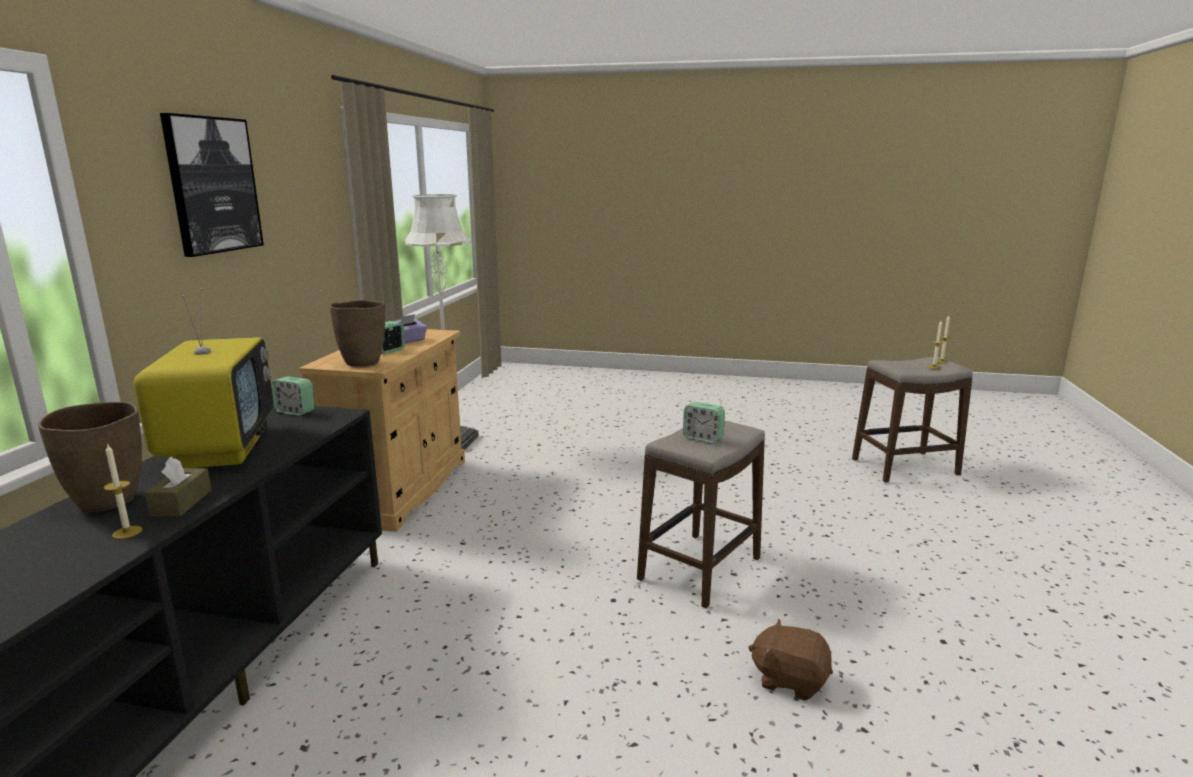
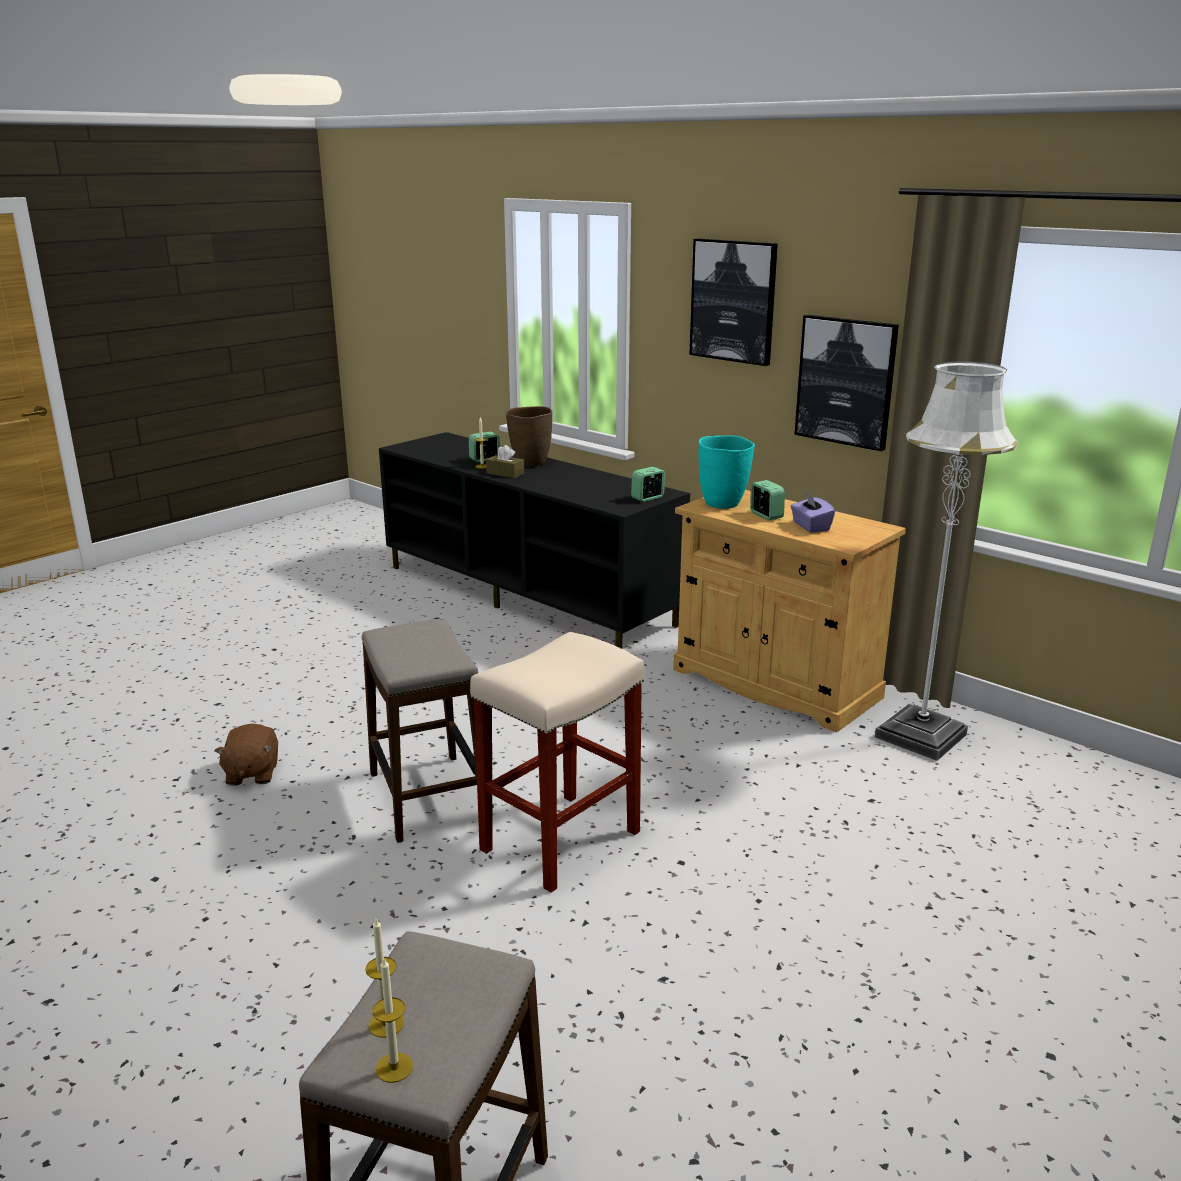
camera: 120 degrees right, 5 degrees up
(220, 448) = (588, 480): television -> none
(308, 241) = (846, 381): none -> picture
(362, 363) = (723, 504): brown vase -> turquoise vase
(679, 509) = (561, 839): none -> beige stool
(703, 438) = (416, 644): alarm clock -> alarm clock (485, 459)
(789, 679) = (251, 774): brown plush toy -> brown plush toy turned 120 degrees clockwise

